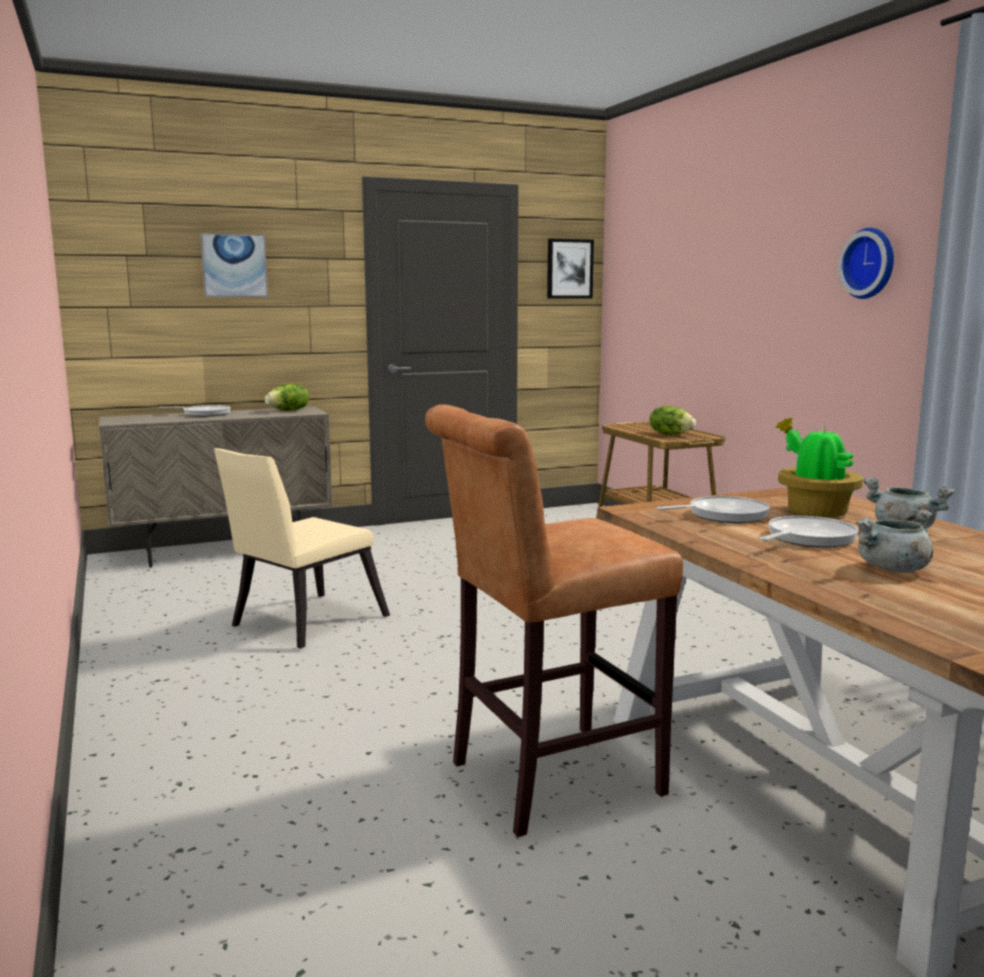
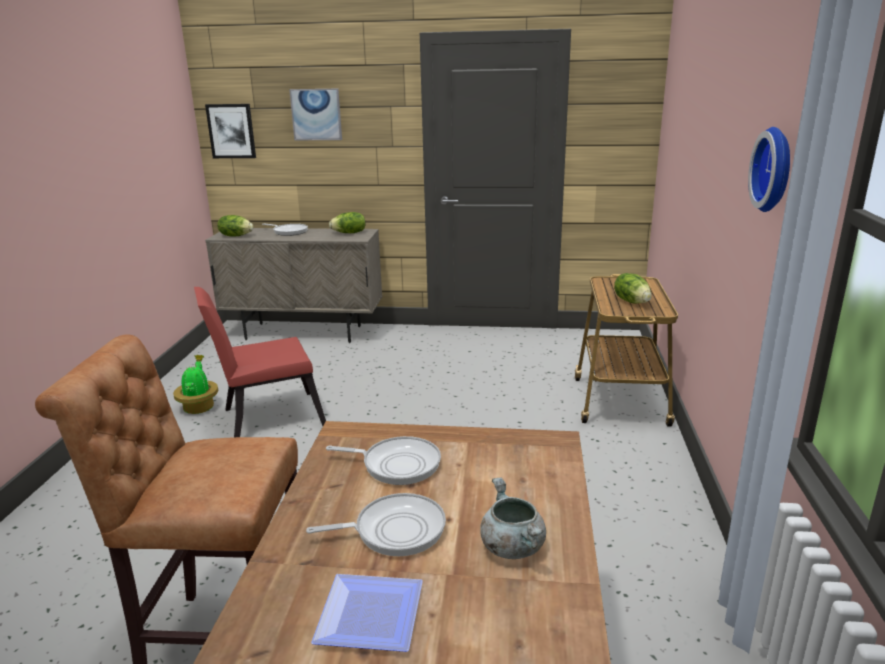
camera: 30 degrees right, 10 degrees up
(137, 420) = (236, 236): none -> lettuce
(302, 623) = (267, 418): beige chair -> red chair
(569, 269) = (623, 110): picture -> picture (231, 131)
(814, 512) = (487, 484): potted plant -> potted plant (199, 407)
(892, 569) = (366, 618): grey cooking pot -> plate

